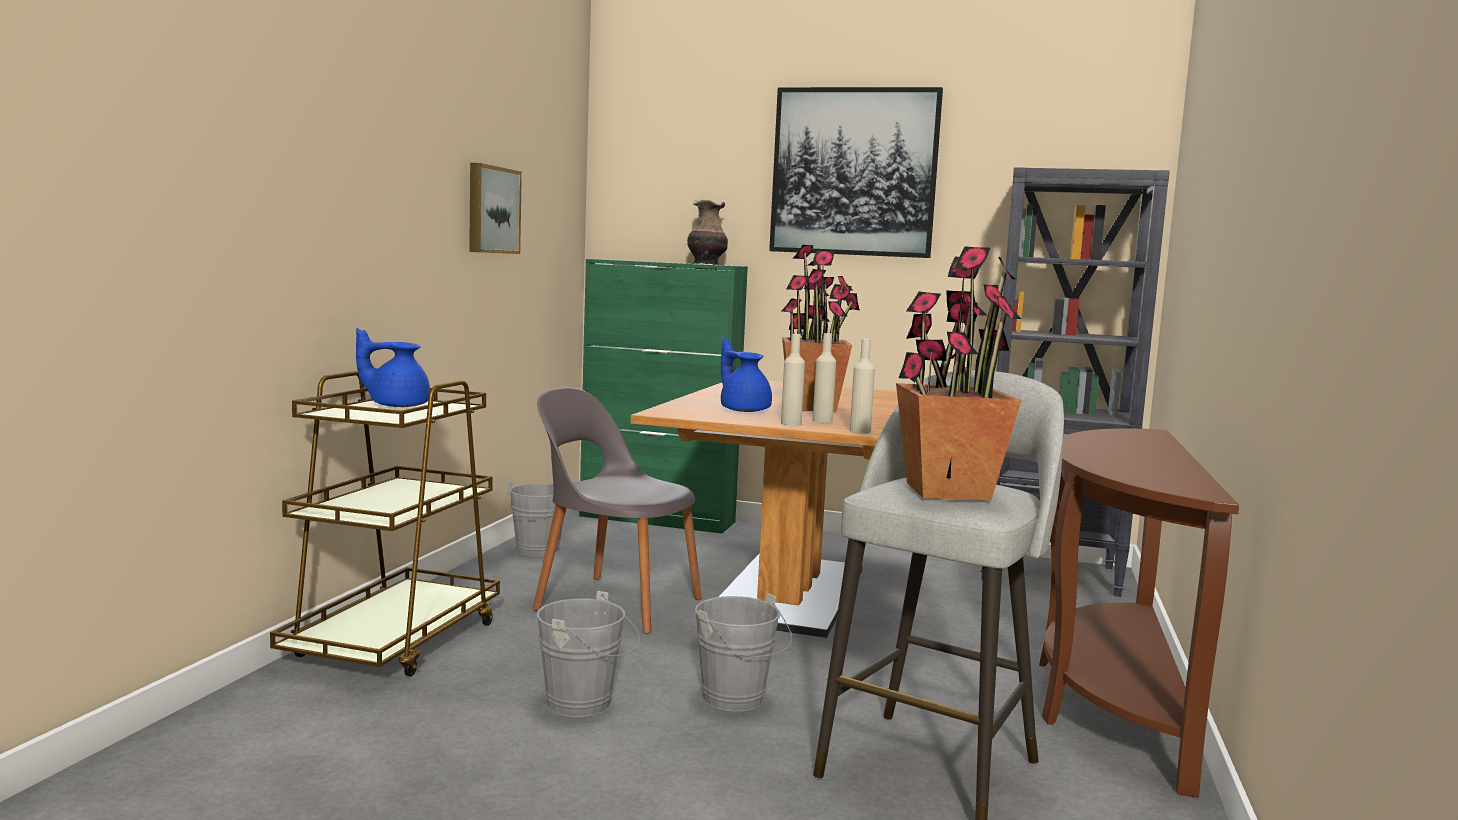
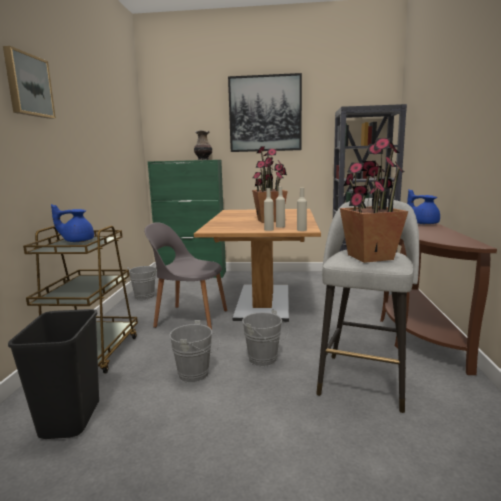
camera: 10 degrees left, 5 degrees up
(319, 739) = (70, 419): none -> black trash can
(491, 210) = (104, 140): picture -> picture (28, 85)
(744, 410) = (242, 225): blue teapot -> blue teapot (424, 223)

